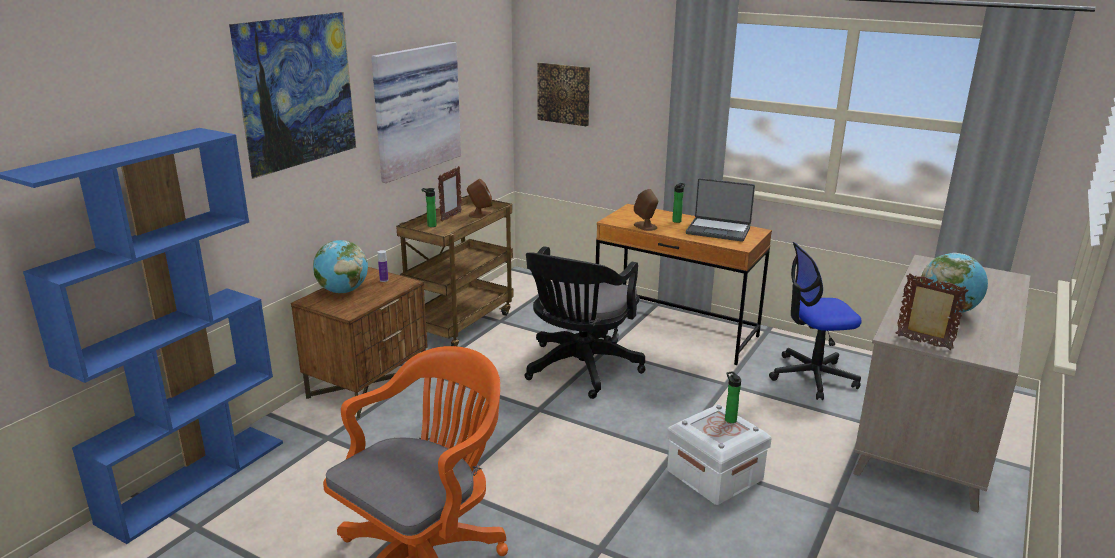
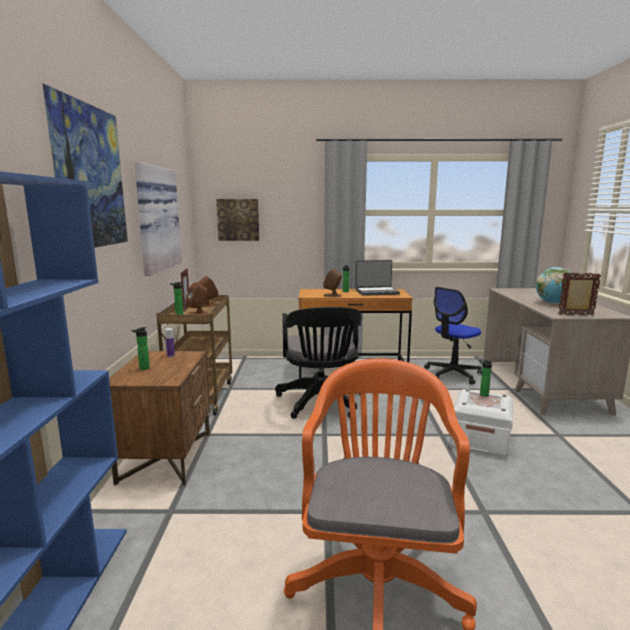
camera: 30 degrees left, 10 degrees down
(343, 291) = (143, 369): globe -> bottle
(450, 229) = (198, 314): none -> brown speaker

